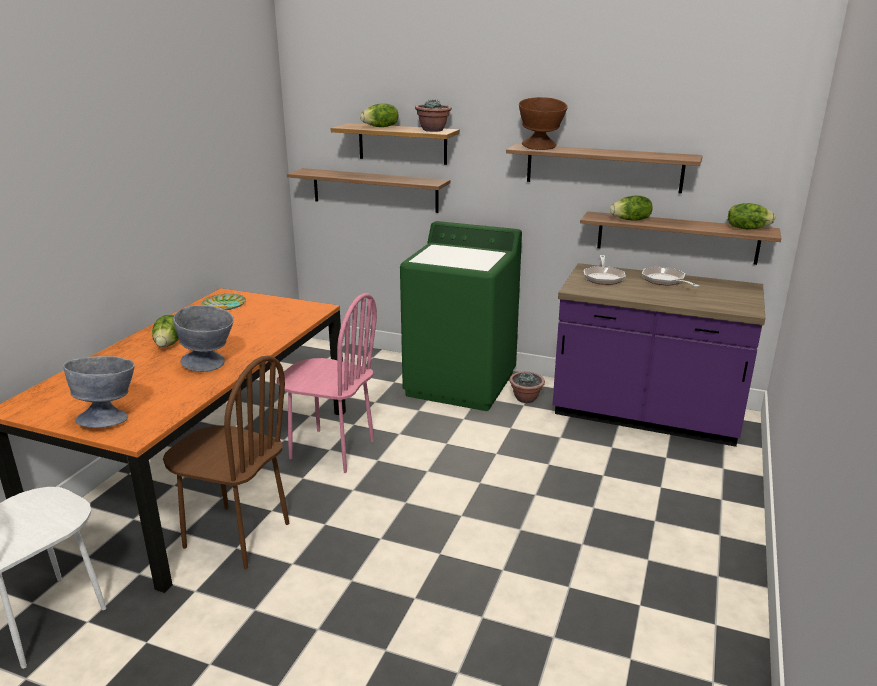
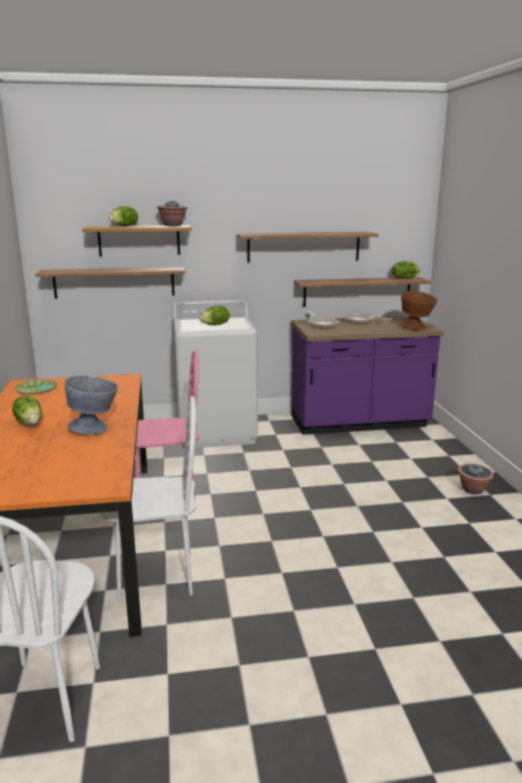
camera: 30 degrees left, 5 degrees down
(110, 417) = (63, 481): grey bowl -> none
(236, 536) = (156, 576): brown chair -> white chair
(461, 384) = (216, 431): green washing machine -> white washing machine
(526, 399) = (273, 430): potted plant -> potted plant (473, 490)
(540, 148) = (262, 234): brown bowl -> brown bowl (416, 328)
(631, 220) = (332, 281): lettuce -> lettuce (215, 325)

